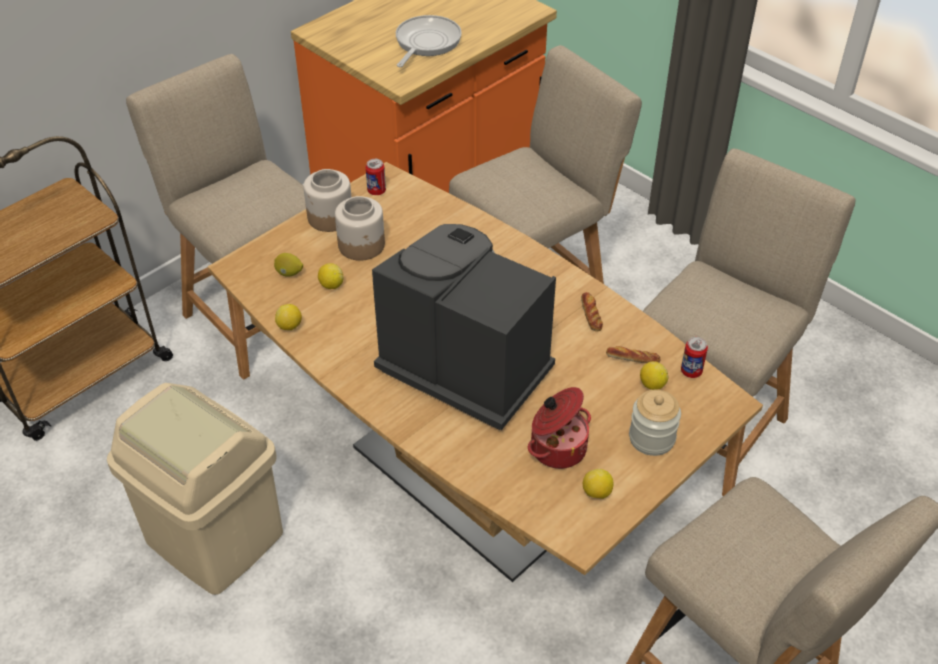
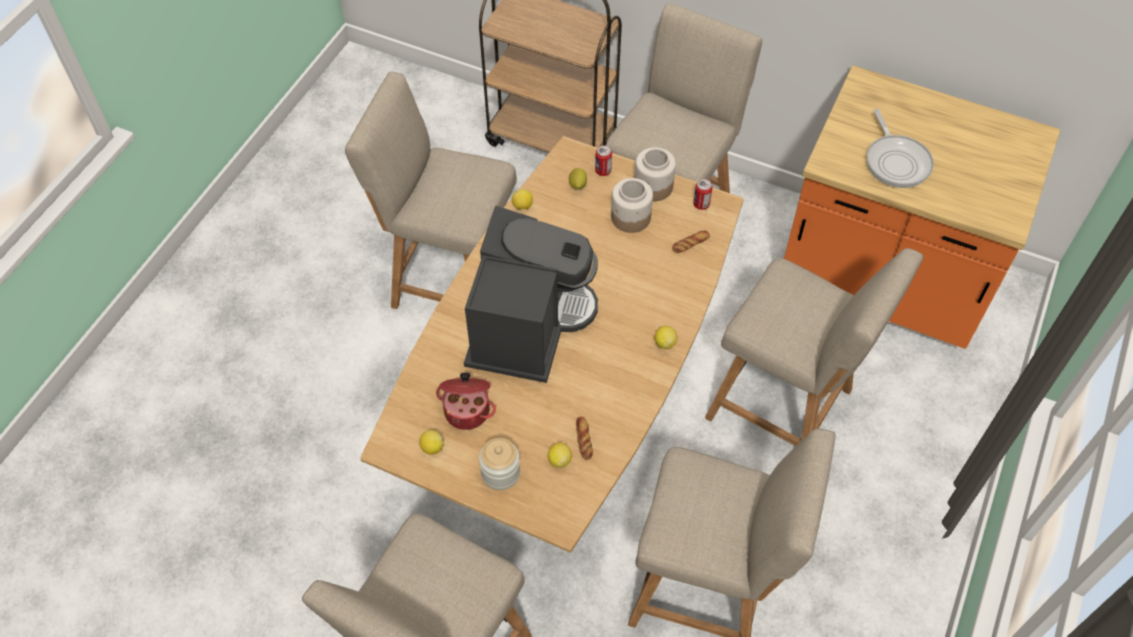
camera: 70 degrees right, 10 degrees up
(214, 538) = (450, 278): beige trash can -> beige chair
(331, 285) = (577, 215): lemon -> lemon (664, 343)
(426, 43) = (896, 161): frying pan -> frying pan turned 75 degrees clockwise
(591, 314) = (622, 397): bread -> bread (690, 243)
(691, 371) = (586, 486): can -> can (603, 171)

